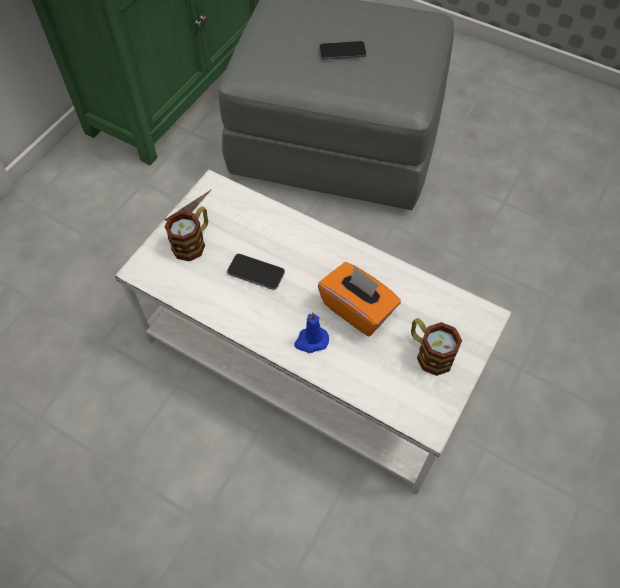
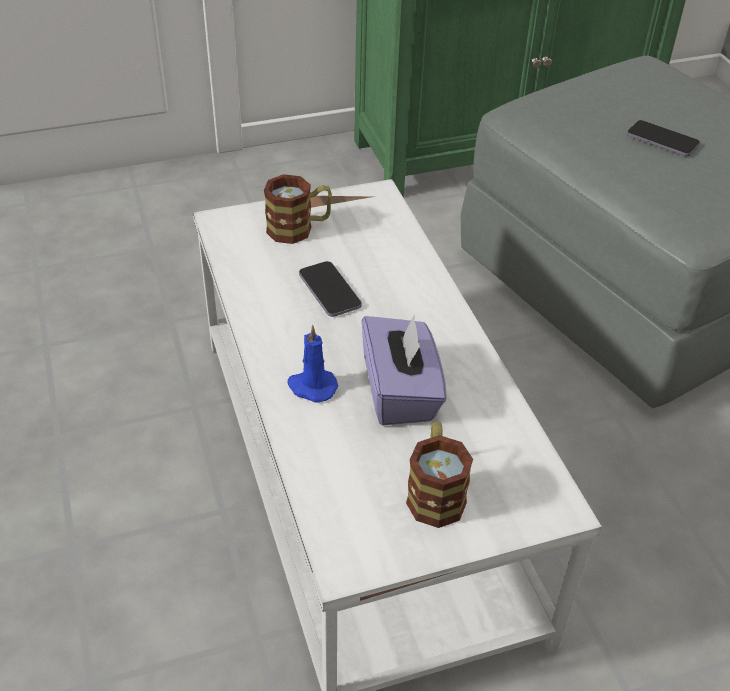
camera: 40 degrees right, 15 degrees down
(357, 309) = (401, 392): orange tissue box -> purple tissue box

